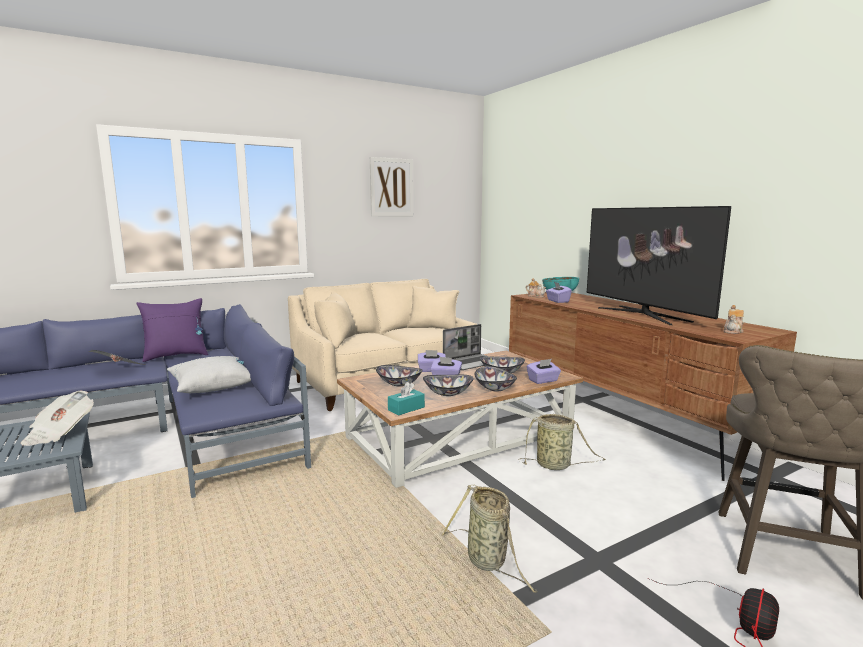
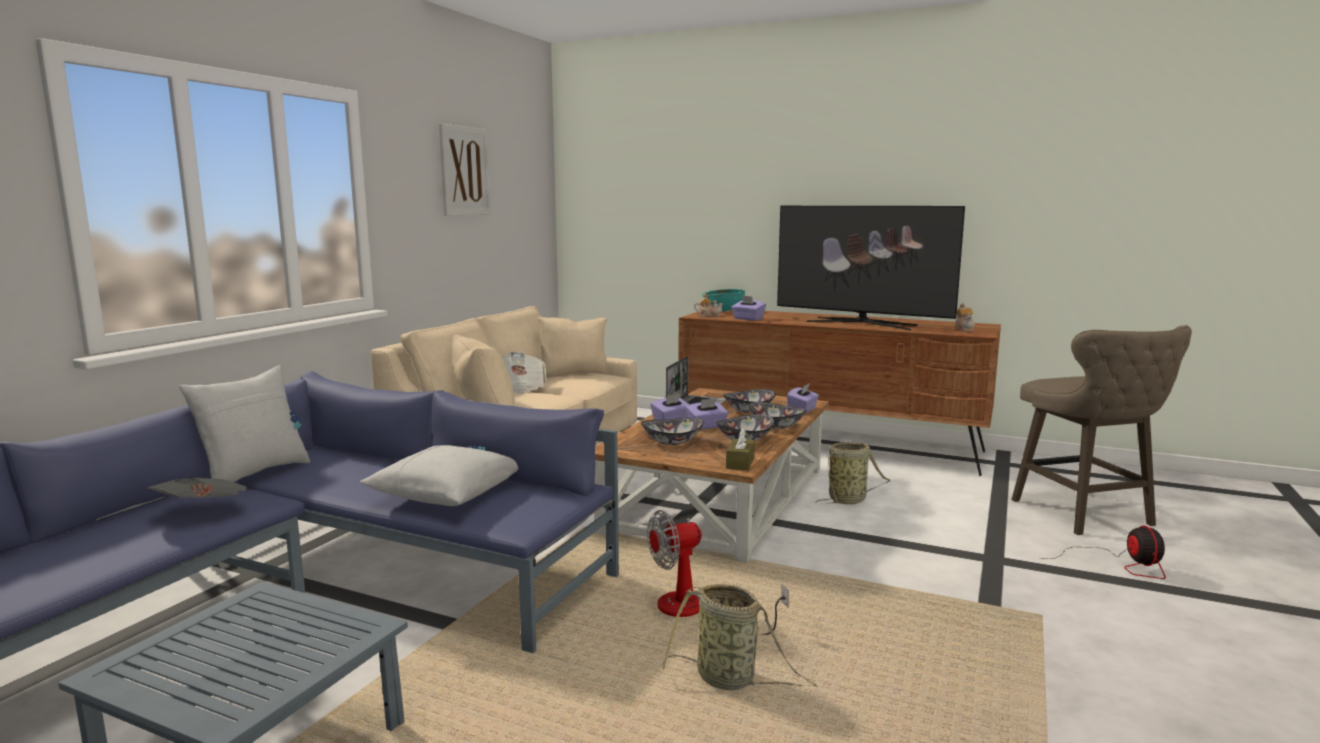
camera: 35 degrees left, 0 degrees up
(59, 433) = (299, 617): newspaper -> newspaper (521, 387)
(176, 356) = (254, 475): purple pillow -> grey pillow
(310, 508) = (696, 611): none -> fan
(406, 408) = (740, 462): turquoise tissue box -> brown tissue box
(489, 562) = (927, 590): basket -> basket (730, 680)

